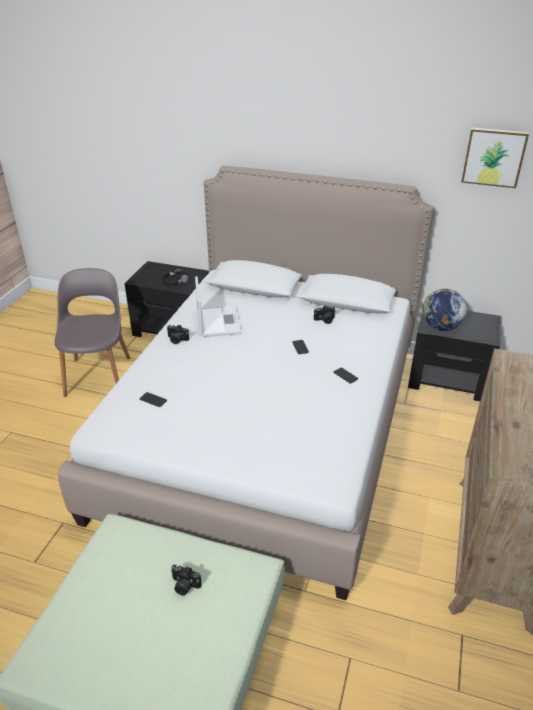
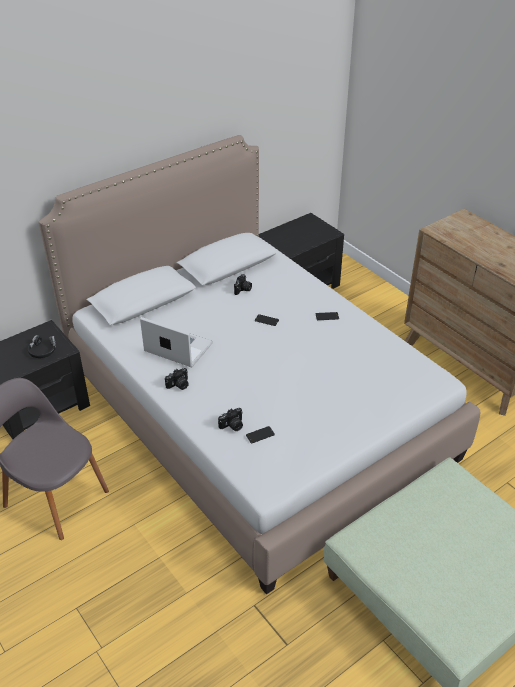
camera: 55 degrees left, 5 degrees up
(184, 586) = (442, 520): camera -> camera (232, 426)
(440, 327) = (295, 245): globe -> none
(494, 157) = (285, 84): picture -> none

